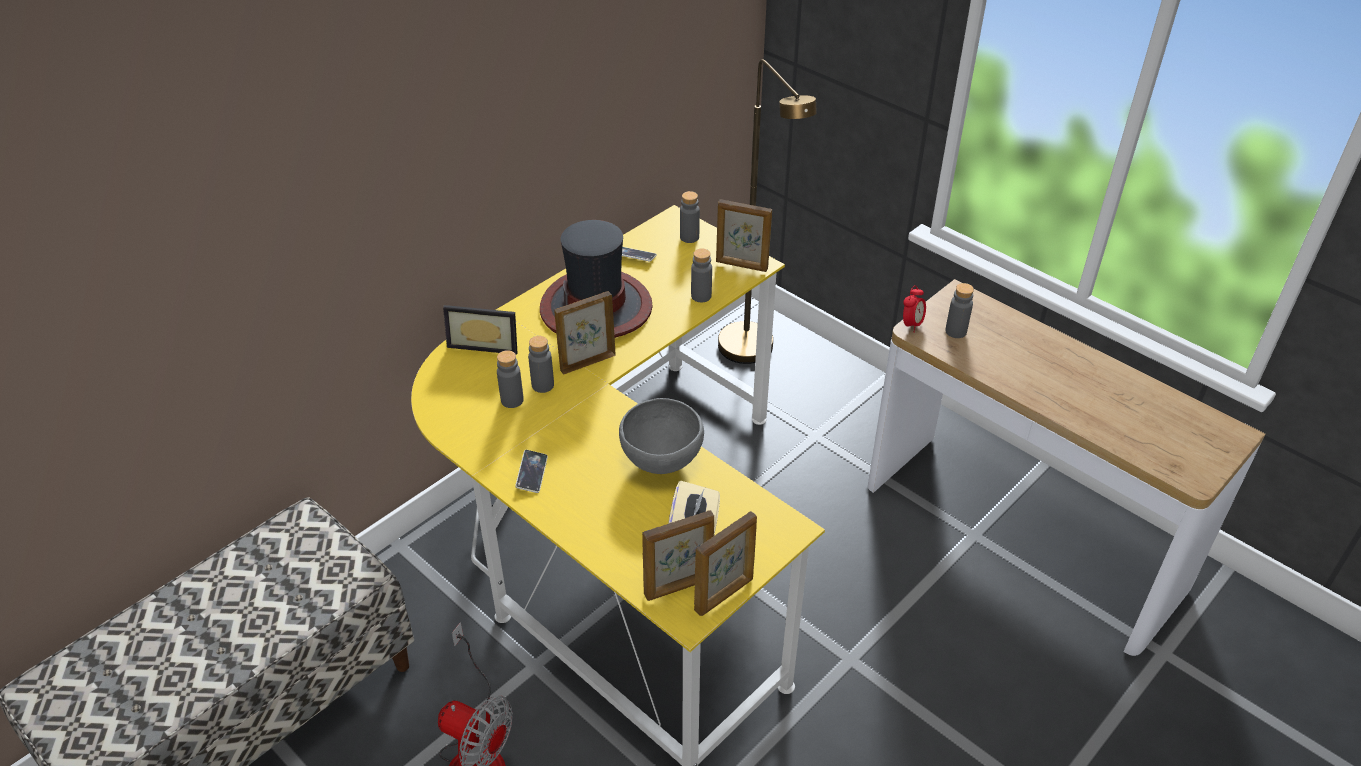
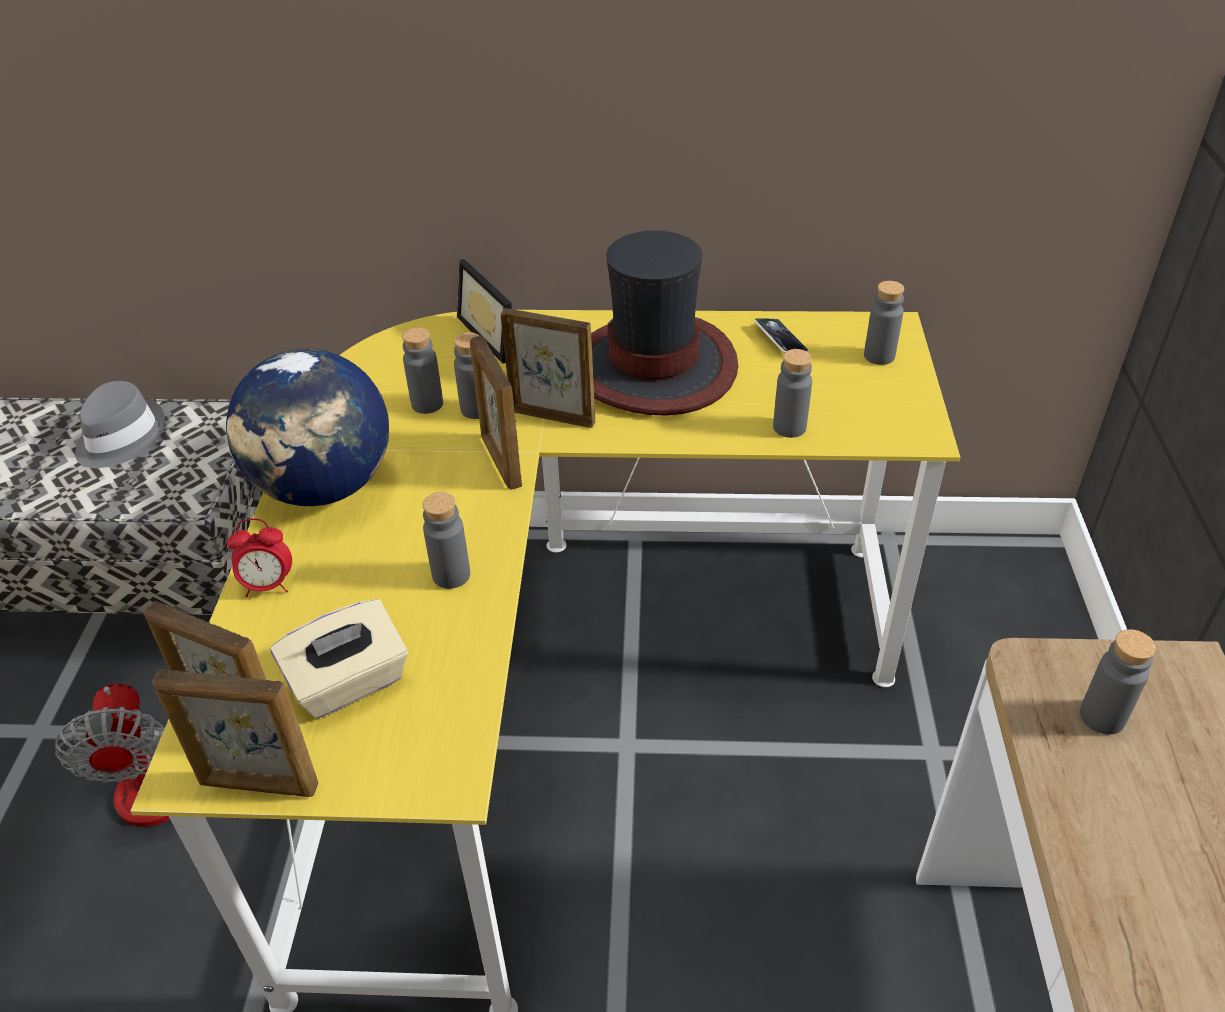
camera: 50 degrees right, 0 degrees up
(245, 581) = (120, 437): none -> grey hat
(532, 473) = (324, 487): phone -> globe
(661, 461) = (451, 575): grey bowl -> grey bottle
(741, 265) = (896, 424): picture frame -> picture frame (501, 461)
(754, 355) = (975, 601): brown floor lamp -> none
(911, 325) = (1037, 655): alarm clock -> alarm clock (268, 585)

